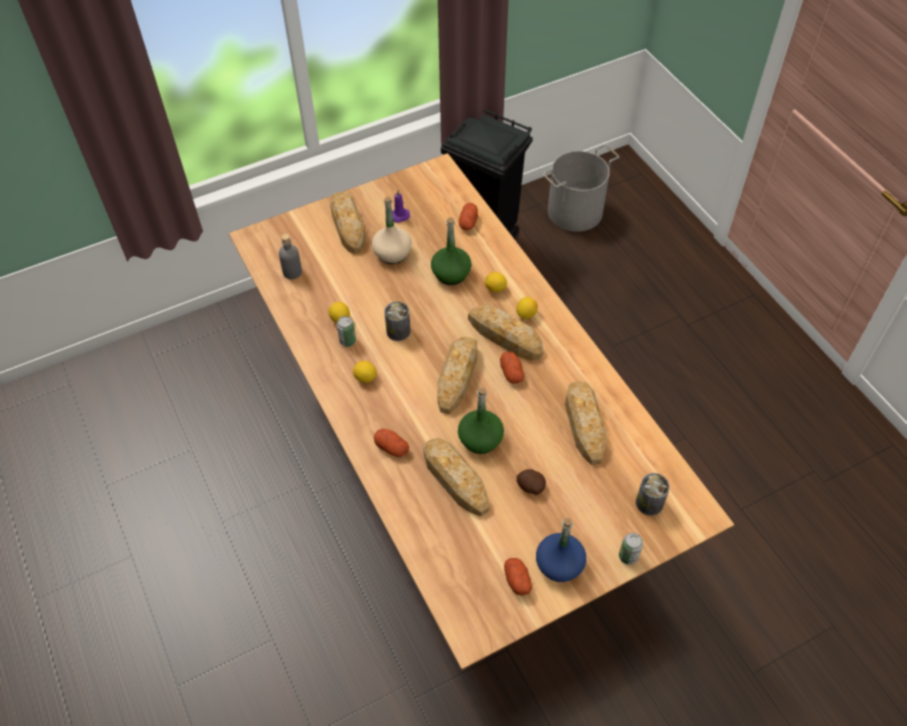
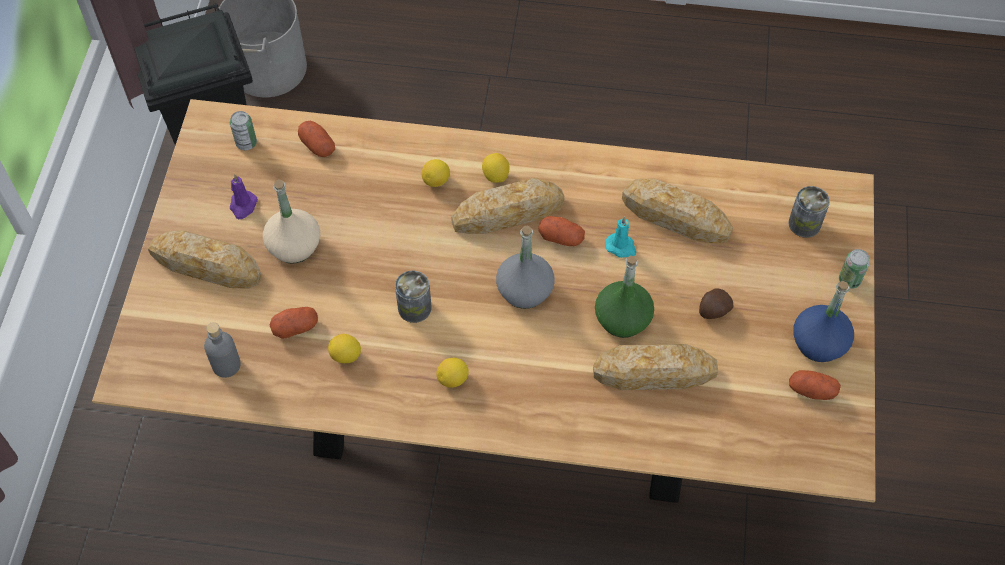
camera: 55 degrees left, 5 degrees up
(347, 341) = (384, 366): can -> can (246, 143)
(392, 447) = (568, 408): potato -> potato (295, 327)
(451, 274) = (378, 208): green bottle -> none
(457, 377) = (525, 290): bread -> grey bottle
(533, 408) = (621, 247): none -> turquoise candle

